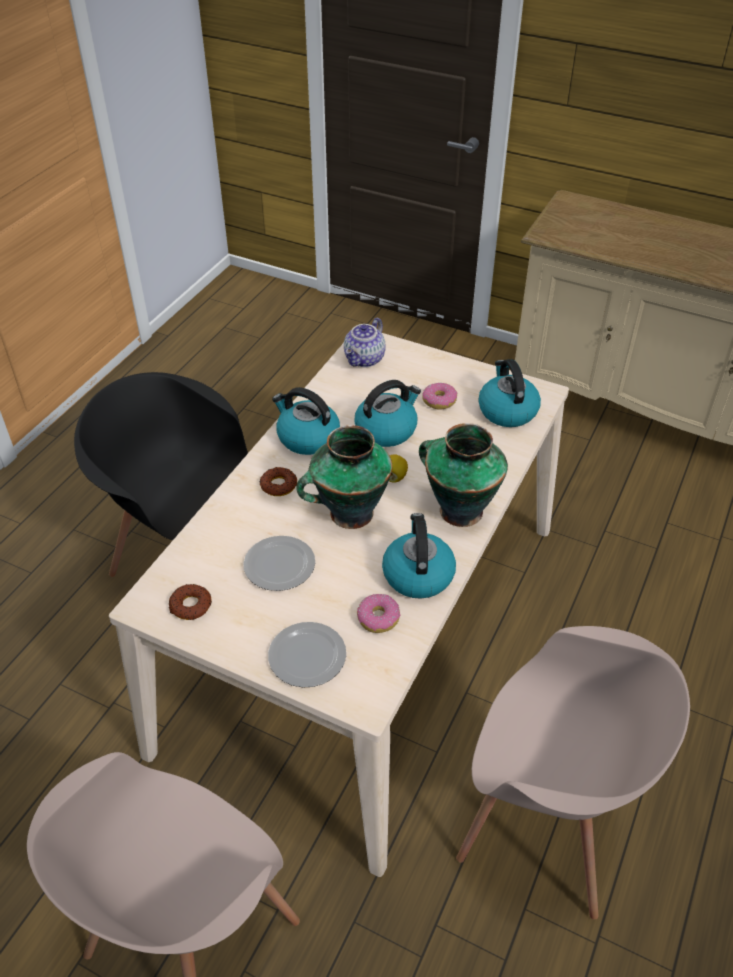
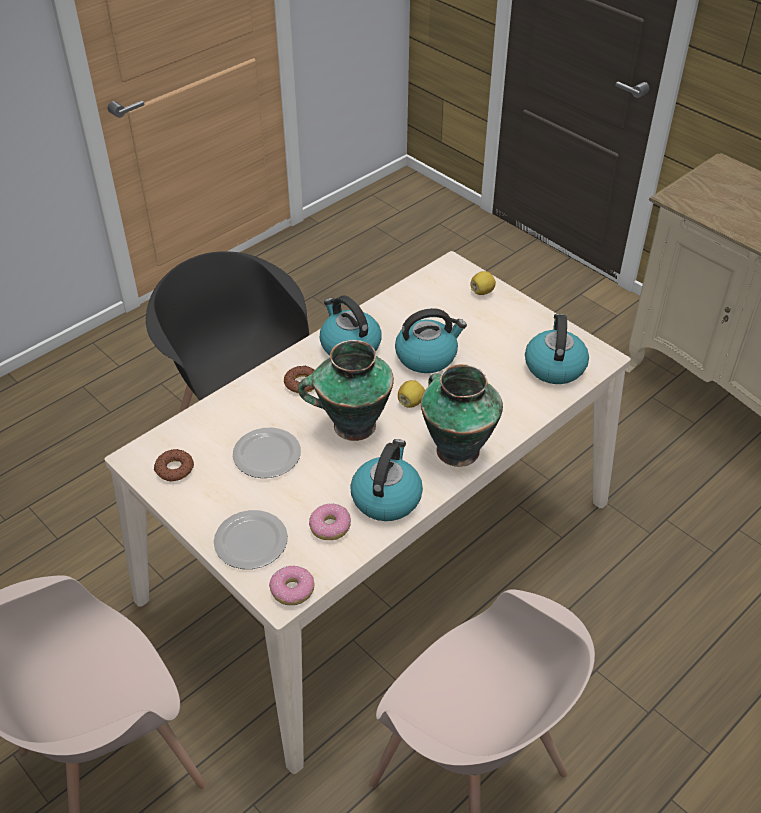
camera: 20 degrees right, 0 degrees up
(365, 359) = (441, 285): teapot -> none
(406, 357) = (482, 291): none -> lemon
(439, 401) = (492, 341): donut -> donut (292, 590)

